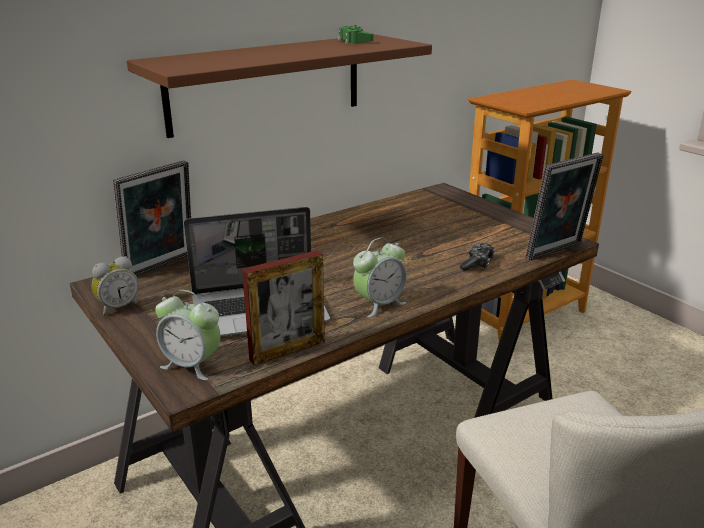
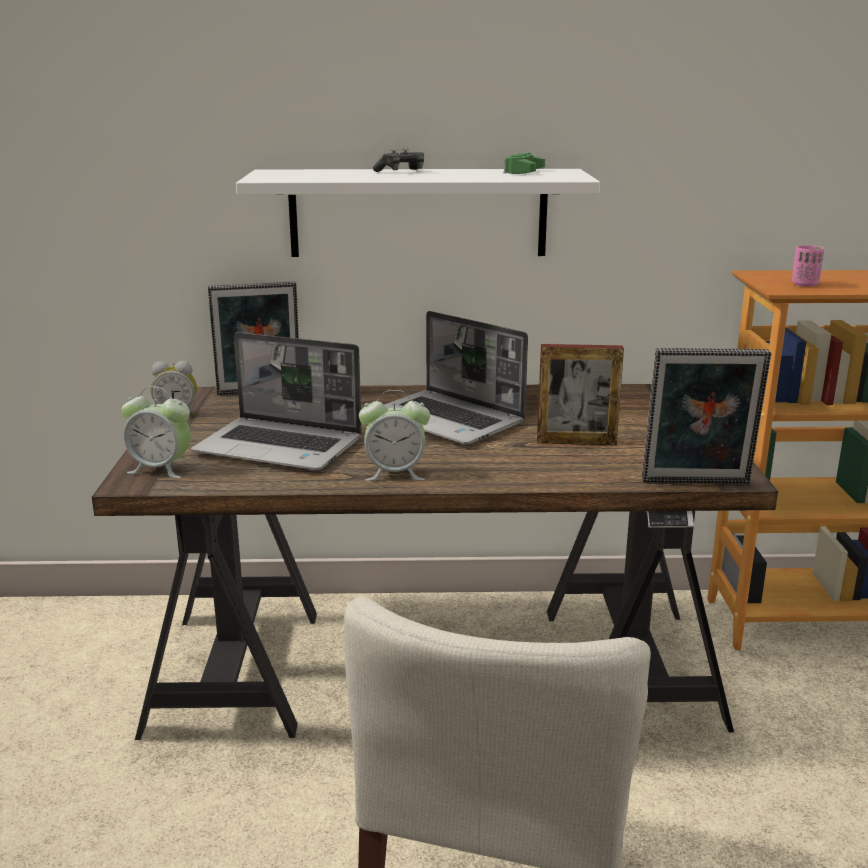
camera: 35 degrees right, 5 degrees down
(192, 365) = (161, 469): alarm clock -> alarm clock turned 45 degrees counterclockwise
(266, 83) = (418, 213): brown shelf -> white shelf
(287, 350) = (249, 483): picture frame -> picture frame (576, 442)
(346, 250) = (449, 420): none -> laptop
(477, 263) = (570, 468): game controller -> game controller (401, 171)
(528, 102) = (804, 284): none -> pink cup

